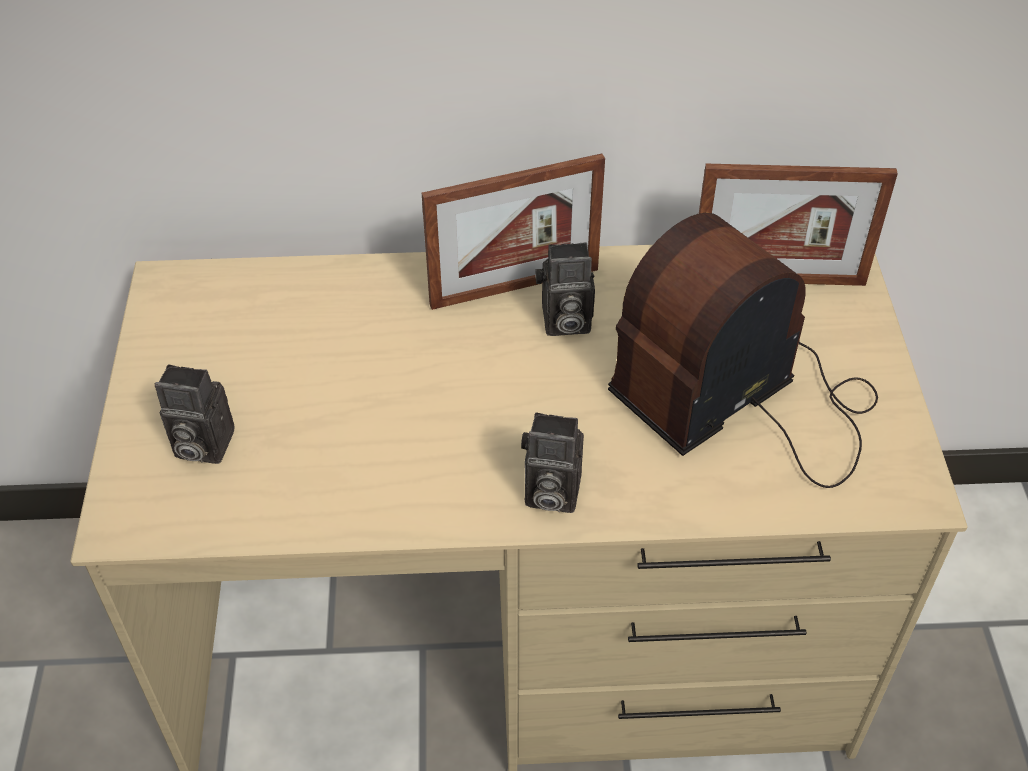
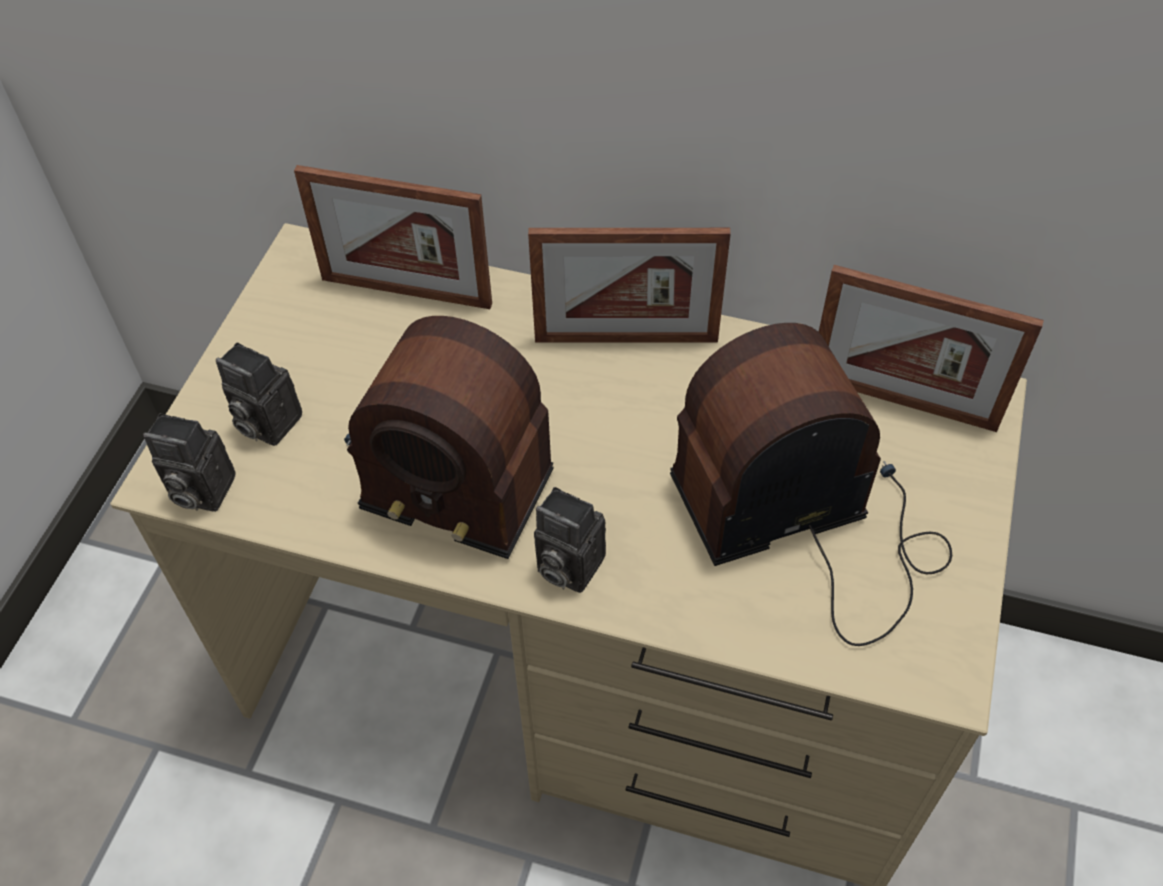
camera: 20 degrees right, 5 degrees up
(287, 294) = (406, 291): none -> picture frame
(394, 424) = (449, 451): none -> radio
(563, 322) = (658, 389): camera -> camera (199, 490)

